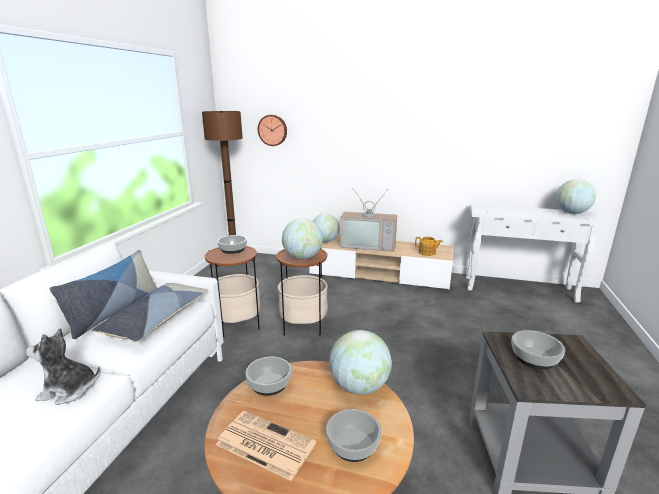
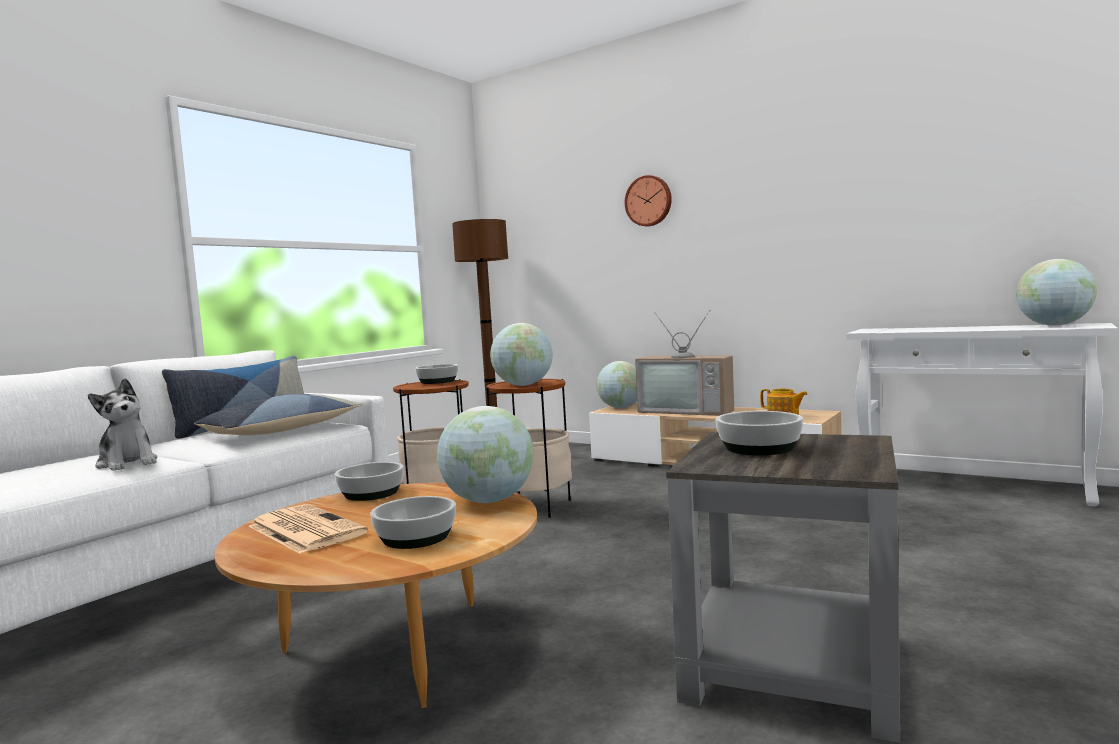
camera: 20 degrees right, 15 degrees down
(69, 390) = (128, 463): plush toy -> plush toy turned 150 degrees counterclockwise
(273, 130) = (552, 245): wall clock -> wall clock (649, 201)

